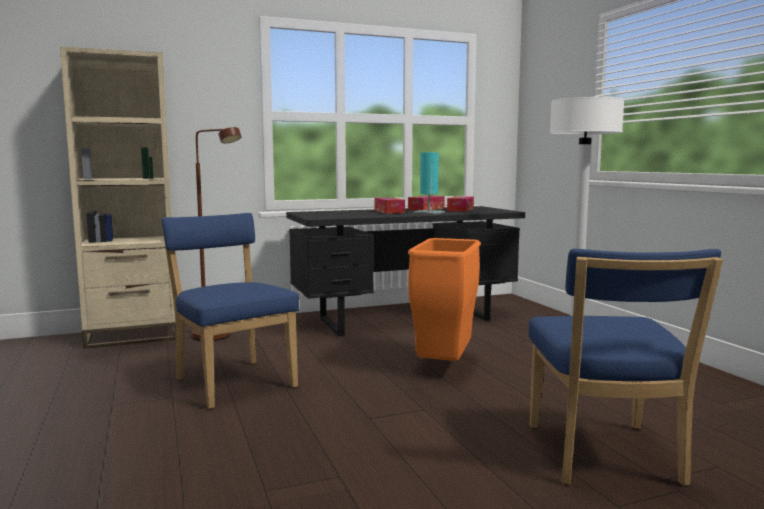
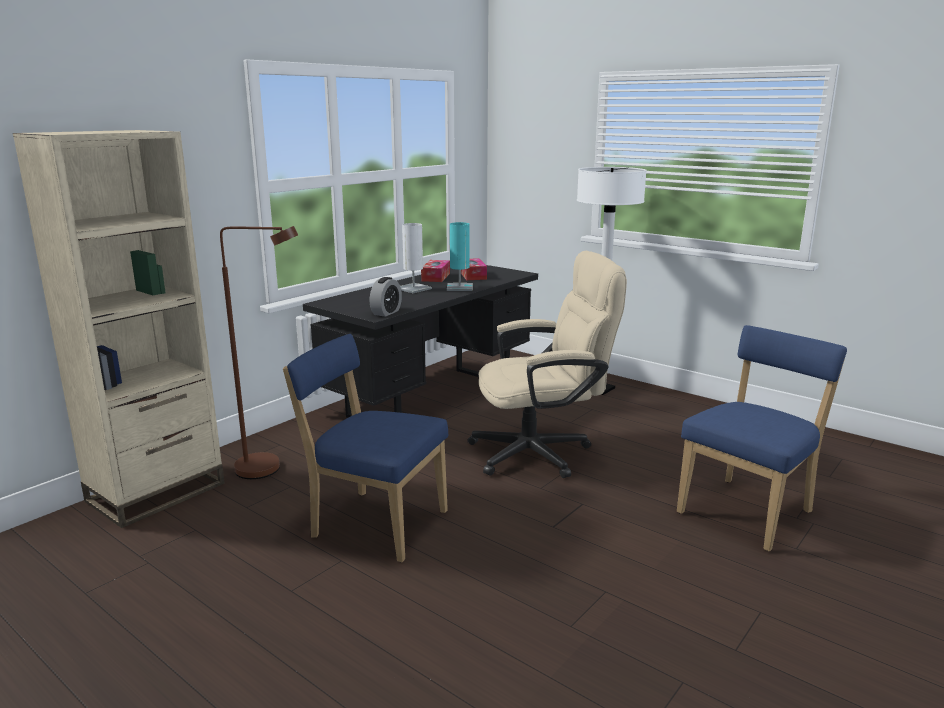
camera: 30 degrees left, 10 degrees up
(330, 217) = (386, 312): none -> alarm clock
(389, 211) = (413, 289): tissue box -> white table lamp
(445, 367) = (542, 452): orange trash can -> beige office chair
(605, 458) = (748, 510): blue chair -> blue chair turned 105 degrees counterclockwise

